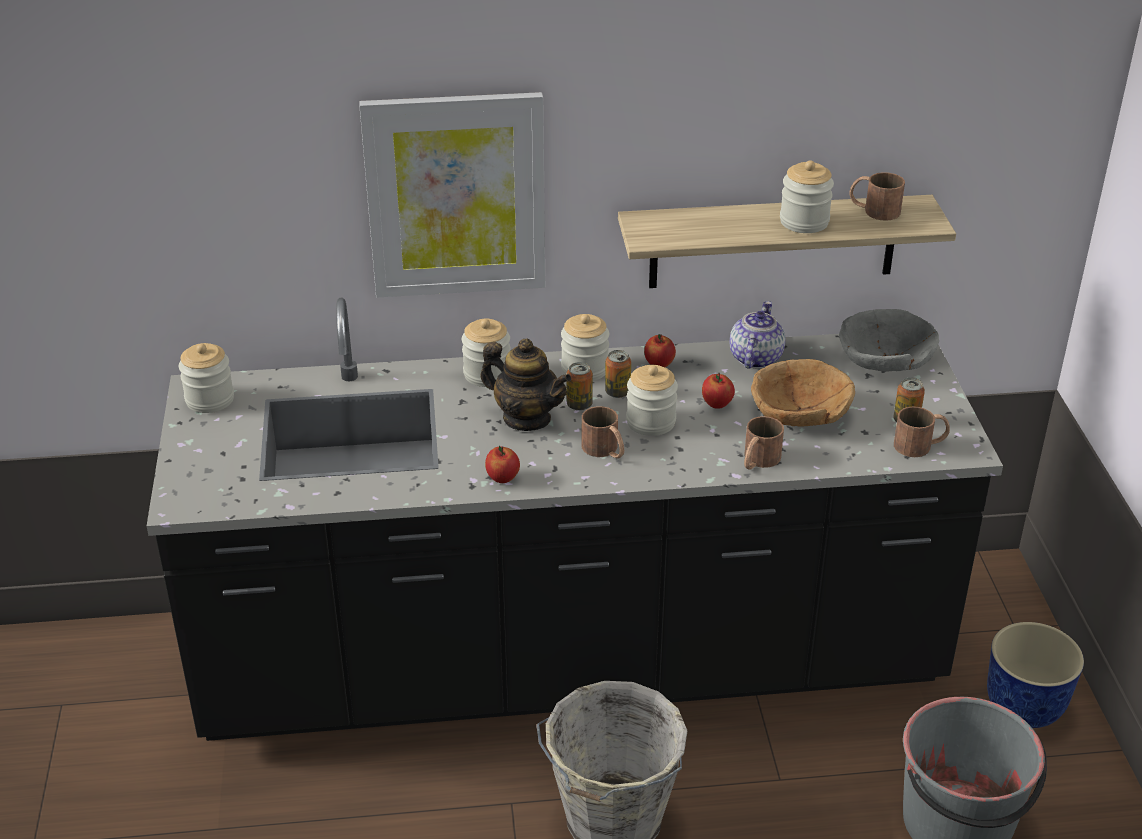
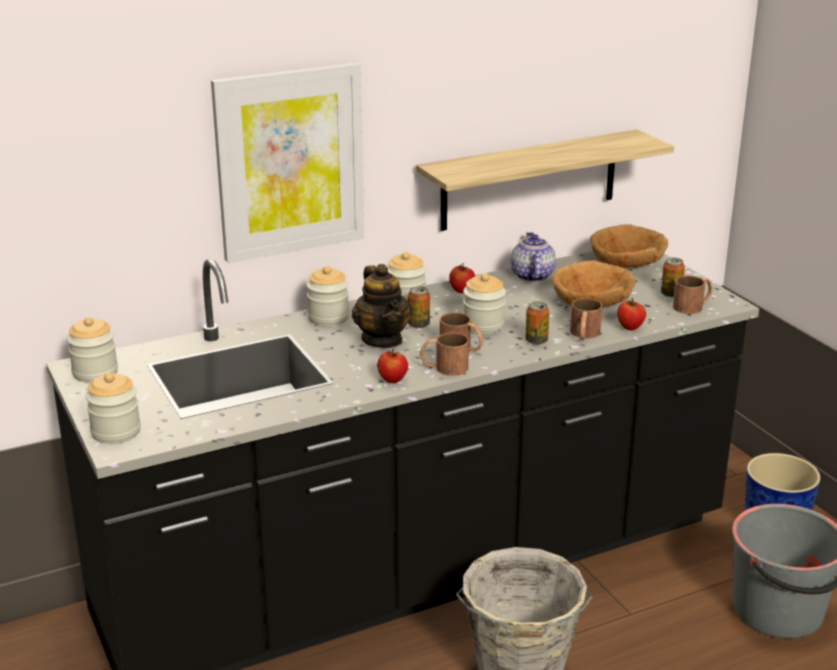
camera: 20 degrees left, 10 degrees down
(526, 418) = (382, 339): teapot -> teapot turned 60 degrees clockwise
(617, 392) = (443, 312): can -> can (536, 340)
(717, 404) = (525, 307): apple -> apple (630, 327)
(804, 222) = (562, 153): jar -> jar (116, 432)
(873, 210) = (605, 141): brown mug -> brown mug (443, 367)
(884, 361) = (626, 263): grey bowl -> brown bowl

